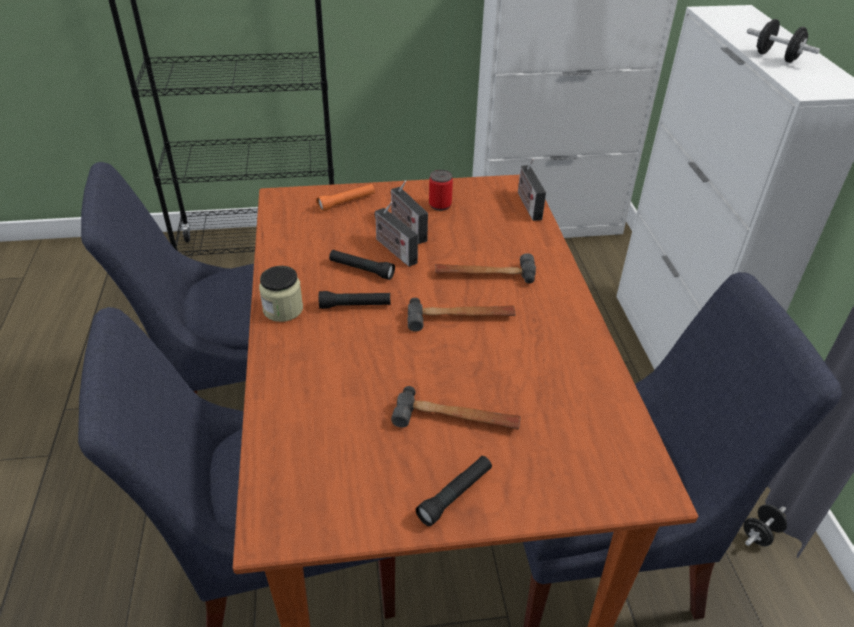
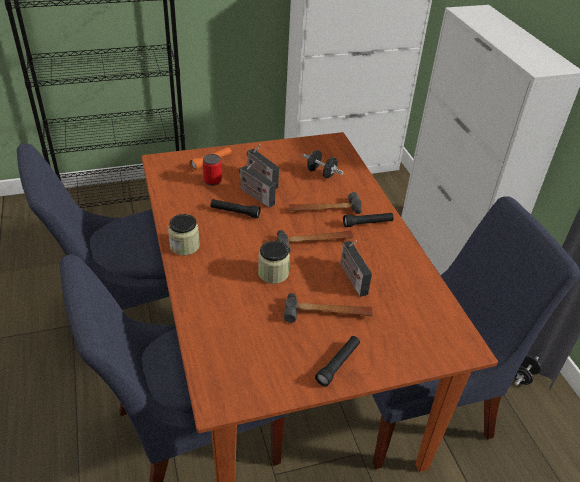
camera: 10 degrees left, 0 degrees up
(355, 306) = (237, 239): black flashlight -> black flashlight (367, 223)
(393, 356) = (273, 273): none -> jar
(440, 205) = (281, 160): can -> can (212, 181)
(527, 204) = (344, 155): radio -> radio (352, 277)
(776, 57) = (513, 45): black dumbbell -> black dumbbell (321, 173)

